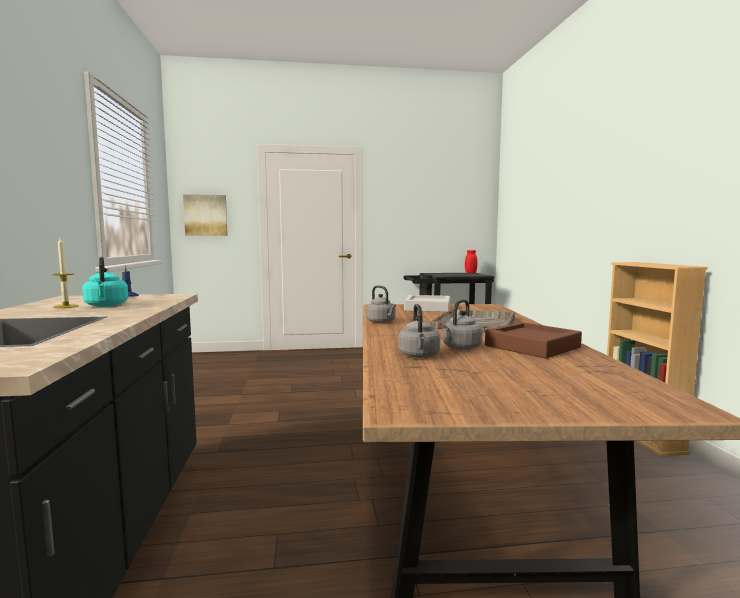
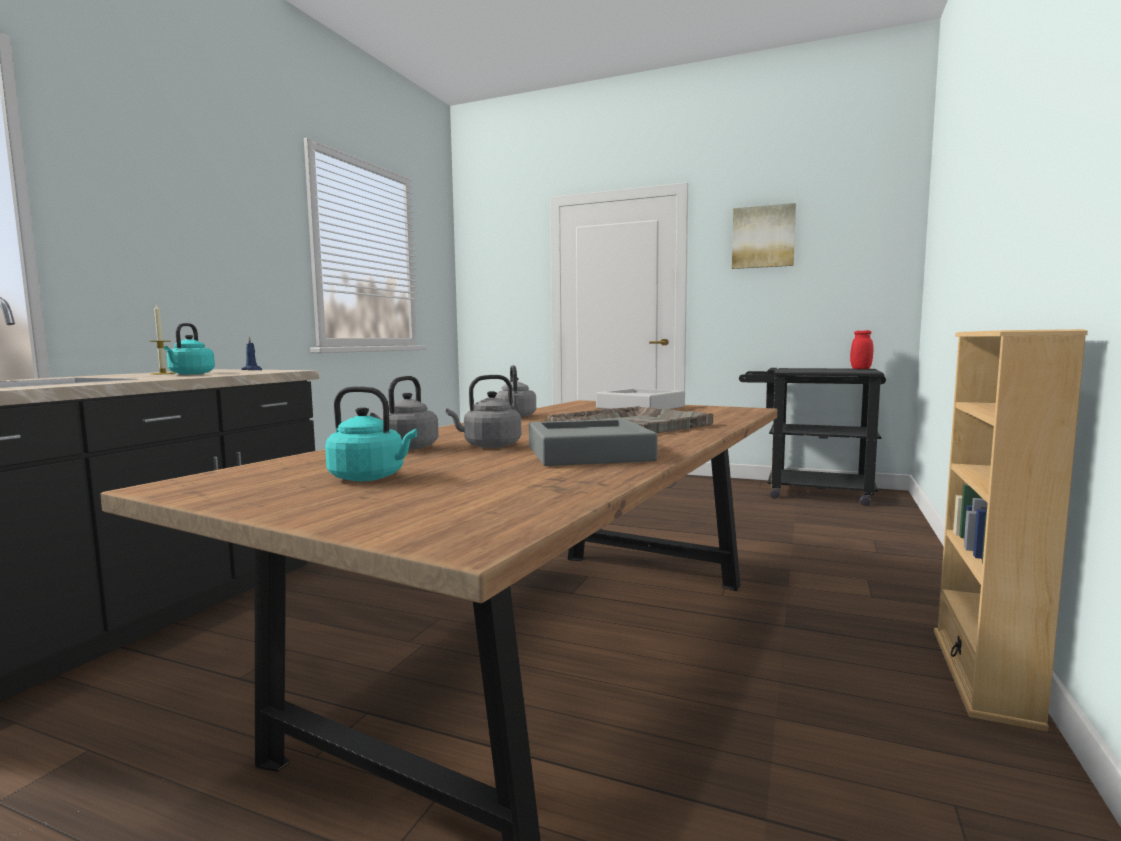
camera: 30 degrees right, 0 degrees up
(206, 215) = (492, 292): picture -> picture (763, 237)
(492, 381) = (370, 477): none -> turquoise kettle
(532, 346) = (588, 453): brown tray -> grey tray

